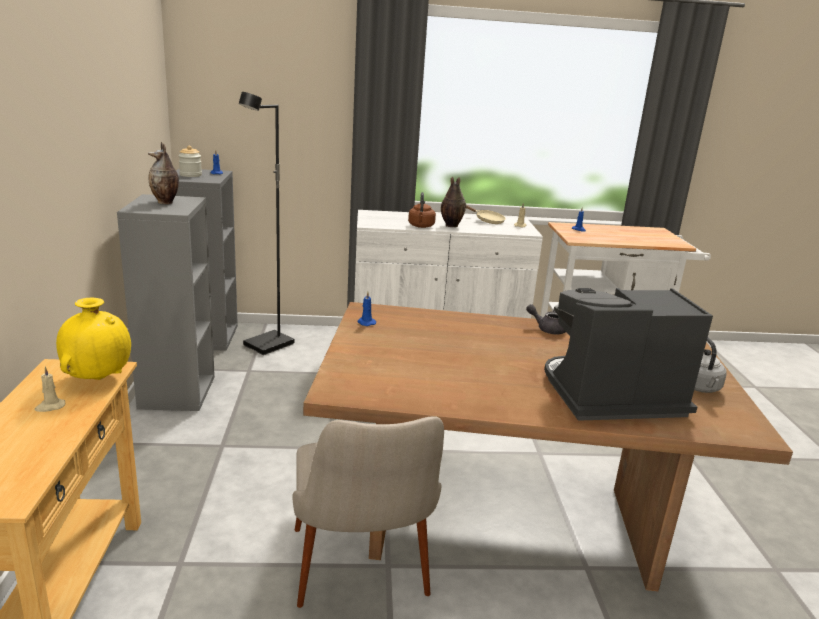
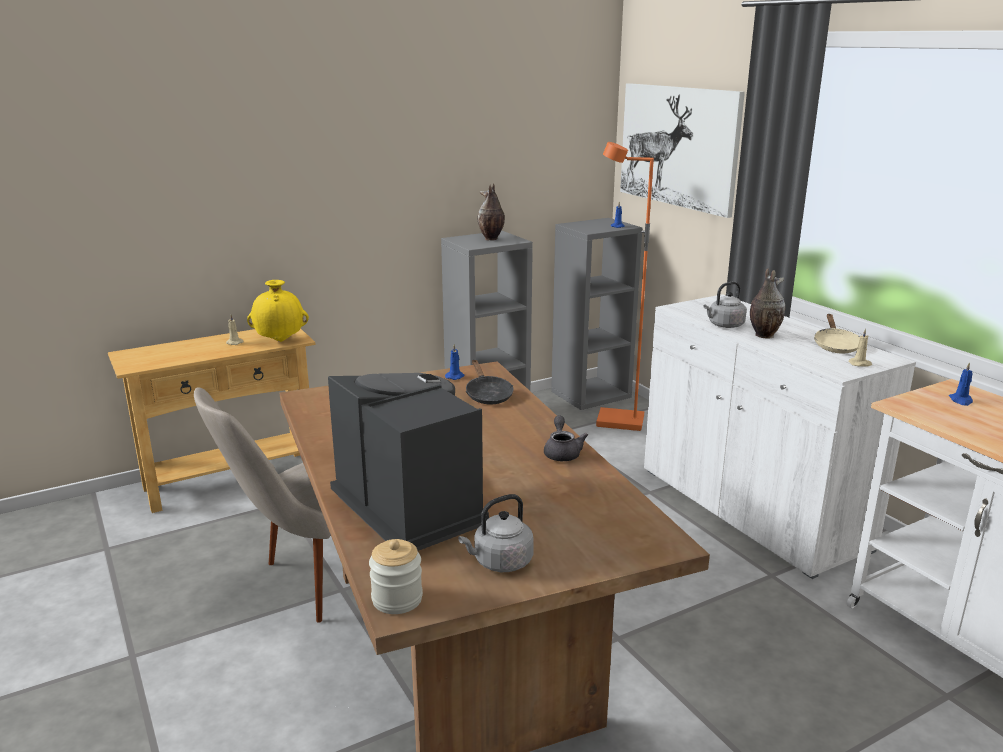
camera: 65 degrees right, 0 degrees up
(190, 175) = (592, 224): jar -> jar (397, 599)
(261, 94) = (678, 146): none -> picture
(269, 345) = (619, 422): black floor lamp -> orange floor lamp
(420, 322) = (487, 395): none -> black frying pan
(421, 226) = (724, 325): brown kettle -> grey kettle

